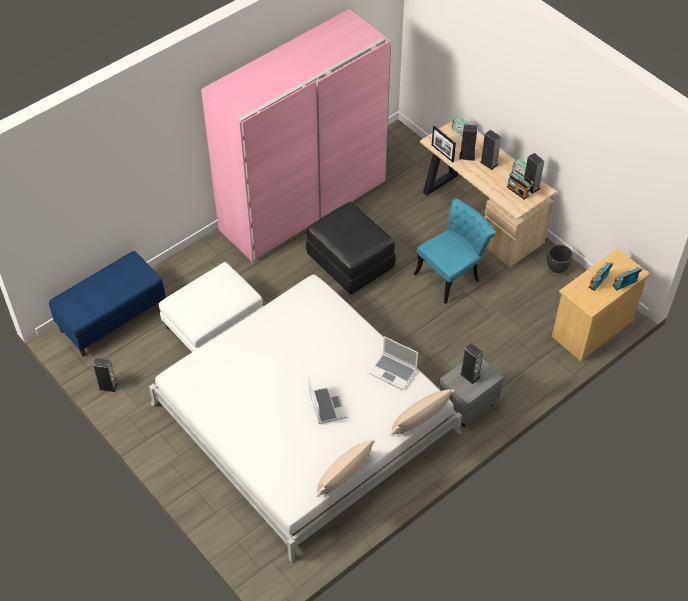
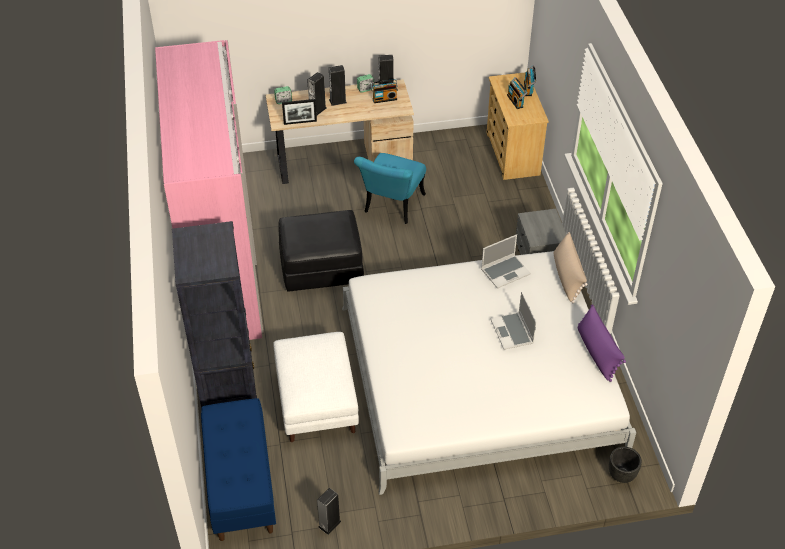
camera: 60 degrees left, 5 degrees down
(190, 269) = (229, 391): none -> black bookcase
(326, 405) = (512, 332): laptop -> laptop turned 120 degrees counterclockwise
(344, 474) = (597, 352): beige pillow -> purple pillow
(452, 274) = (391, 207): turquoise chair -> turquoise chair turned 150 degrees counterclockwise
(470, 375) = (540, 227): speaker -> none
(557, 268) = (436, 143): black planter -> black planter (622, 475)

